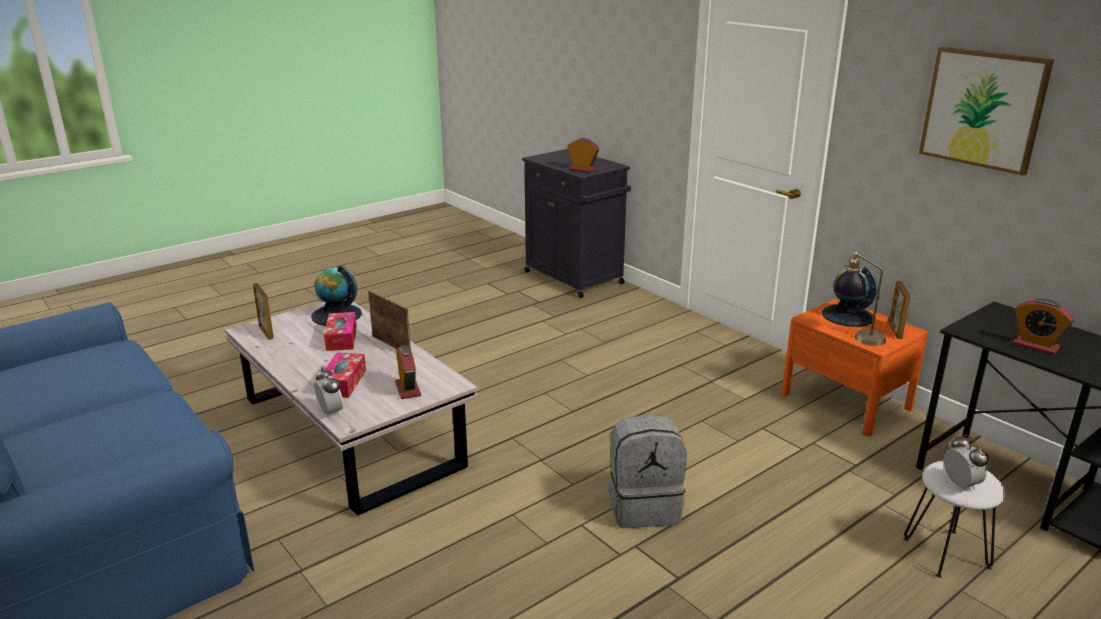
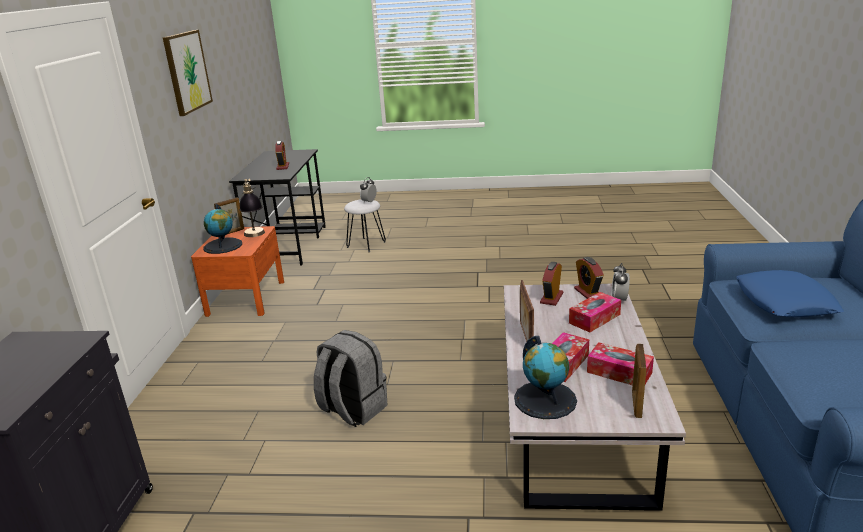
camera: 135 degrees left, 0 degrees up
(125, 423) = (785, 302): none -> blue pillow
(291, 347) = (619, 372): none -> tissue box
(582, 169) = (61, 347): alarm clock -> alarm clock (588, 293)
(644, 507) = (447, 297): grey backpack -> grey backpack (352, 409)

